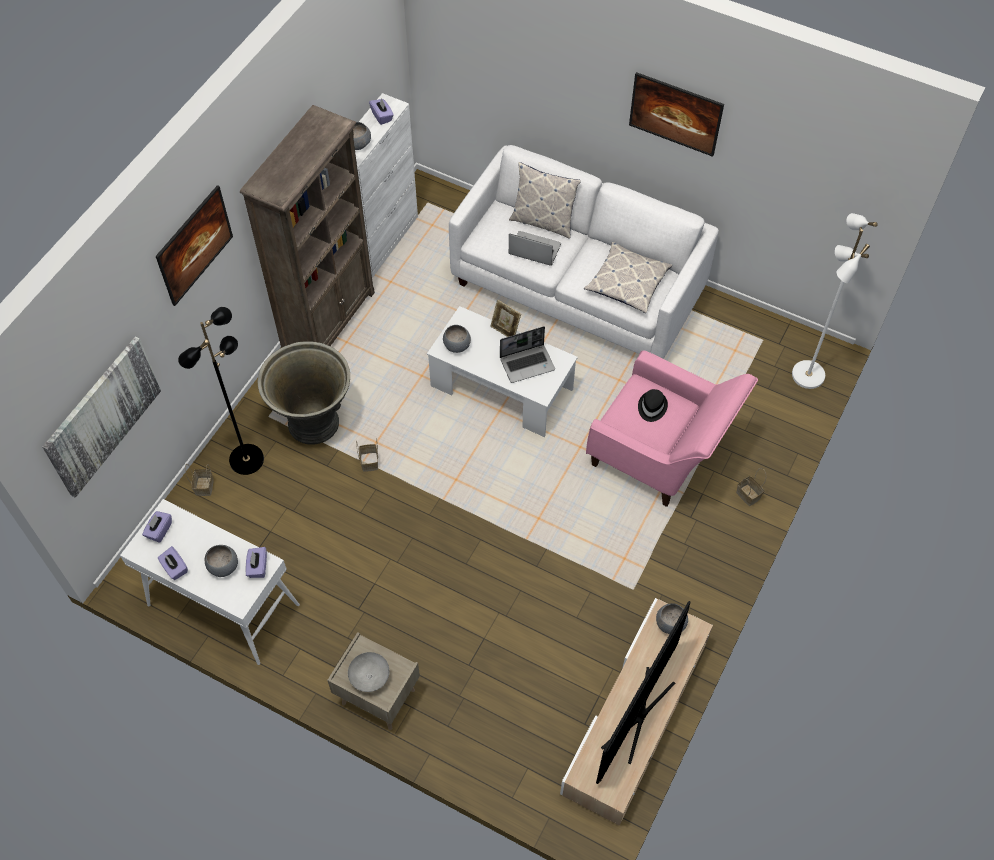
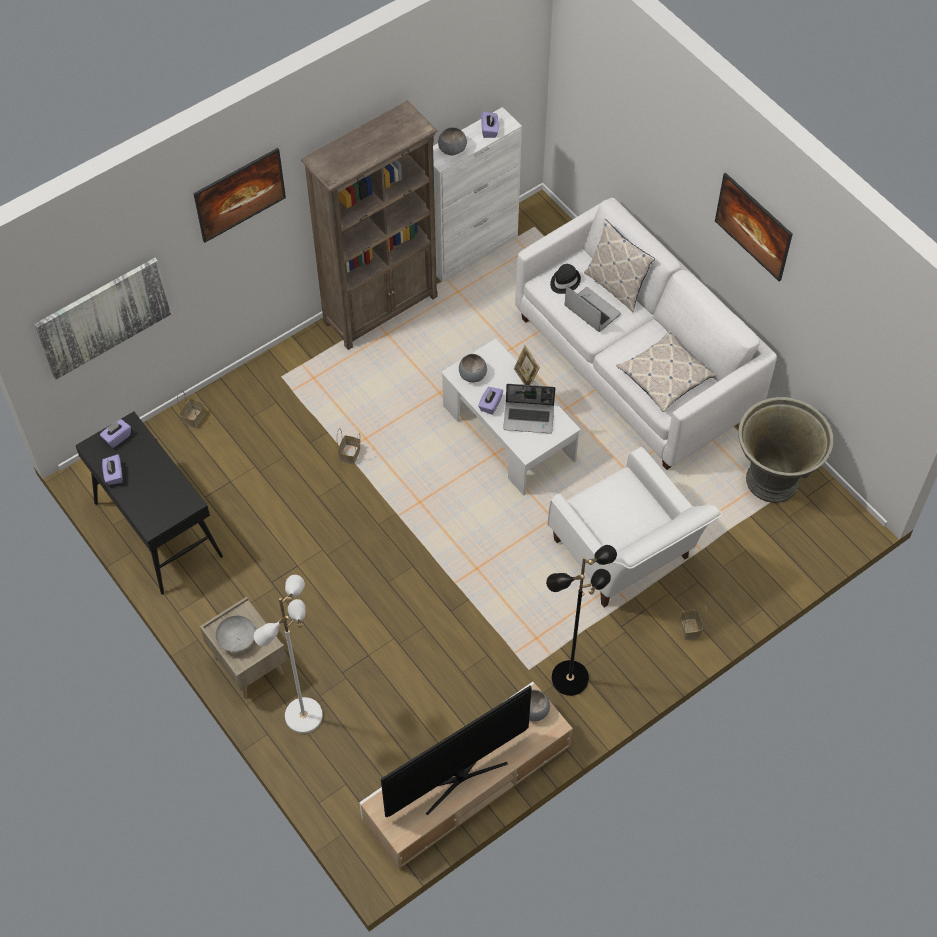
camera: 25 degrees right, 0 degrees up
(222, 605) = (157, 529): white console table -> black console table
(223, 566) = (154, 490): grey bowl -> none
(246, 459) = (242, 407): black floor lamp -> black floor lamp (569, 677)
(257, 567) = (182, 502): purple tissue box -> purple tissue box (490, 405)
(314, 422) = (319, 397): grey planter -> grey planter (773, 479)
(651, 407) = (623, 504): black hat -> black hat (564, 281)
(661, 455) = (626, 556): pink armchair -> white armchair
(807, 375) = (817, 538): white floor lamp -> white floor lamp (302, 715)

